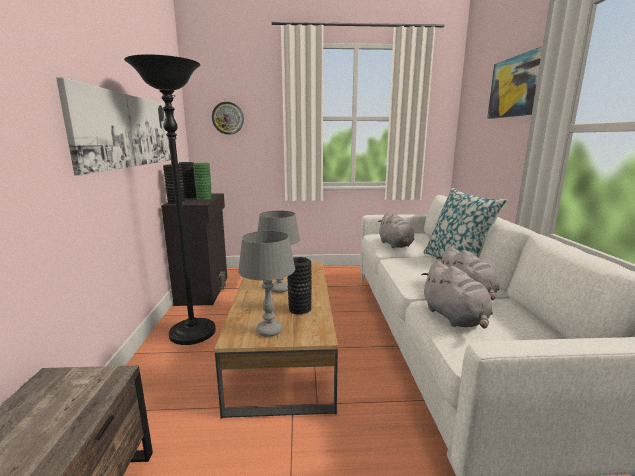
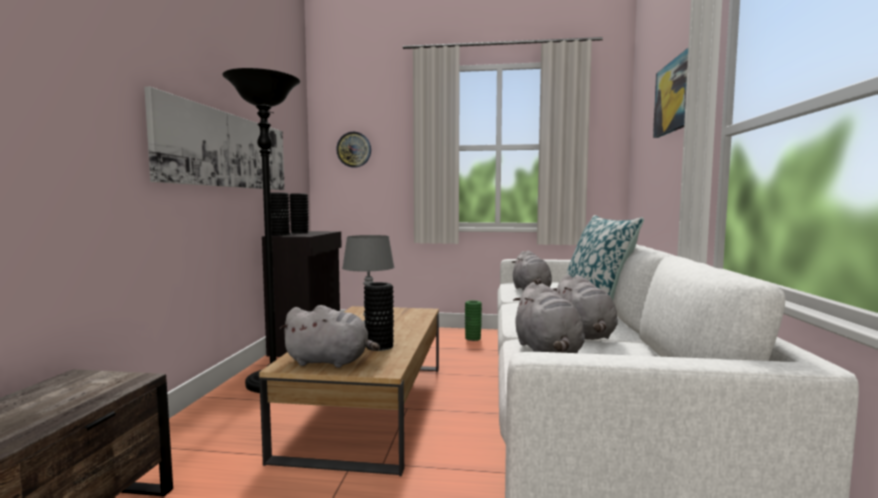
camera: 10 degrees right, 10 degrees down
(204, 198) = (313, 233): green vase -> green vase (473, 338)
(269, 330) = (330, 361): grey table lamp -> grey plush toy

